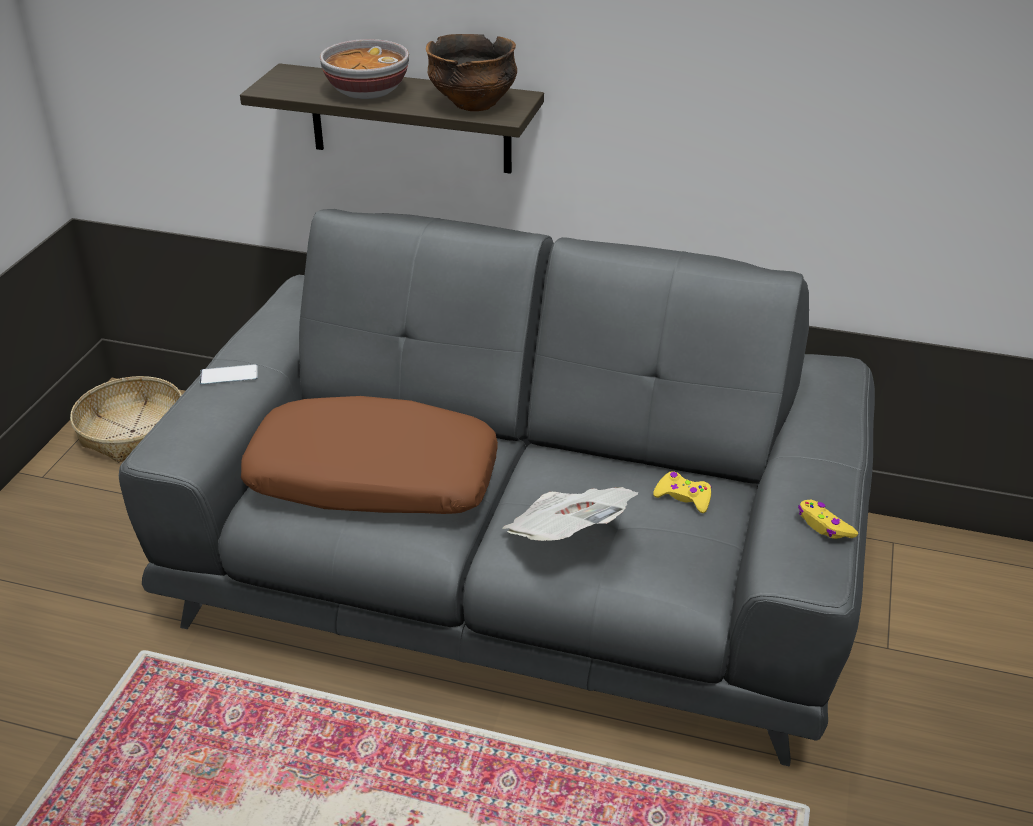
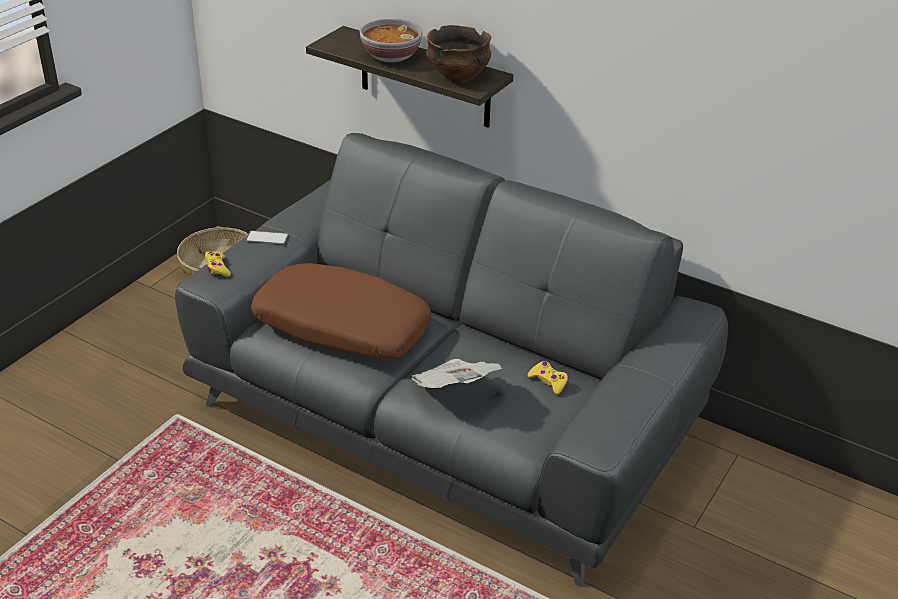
camera: 15 degrees right, 0 degrees up
(824, 526) = (623, 417): yellow game controller -> yellow game controller (217, 268)

